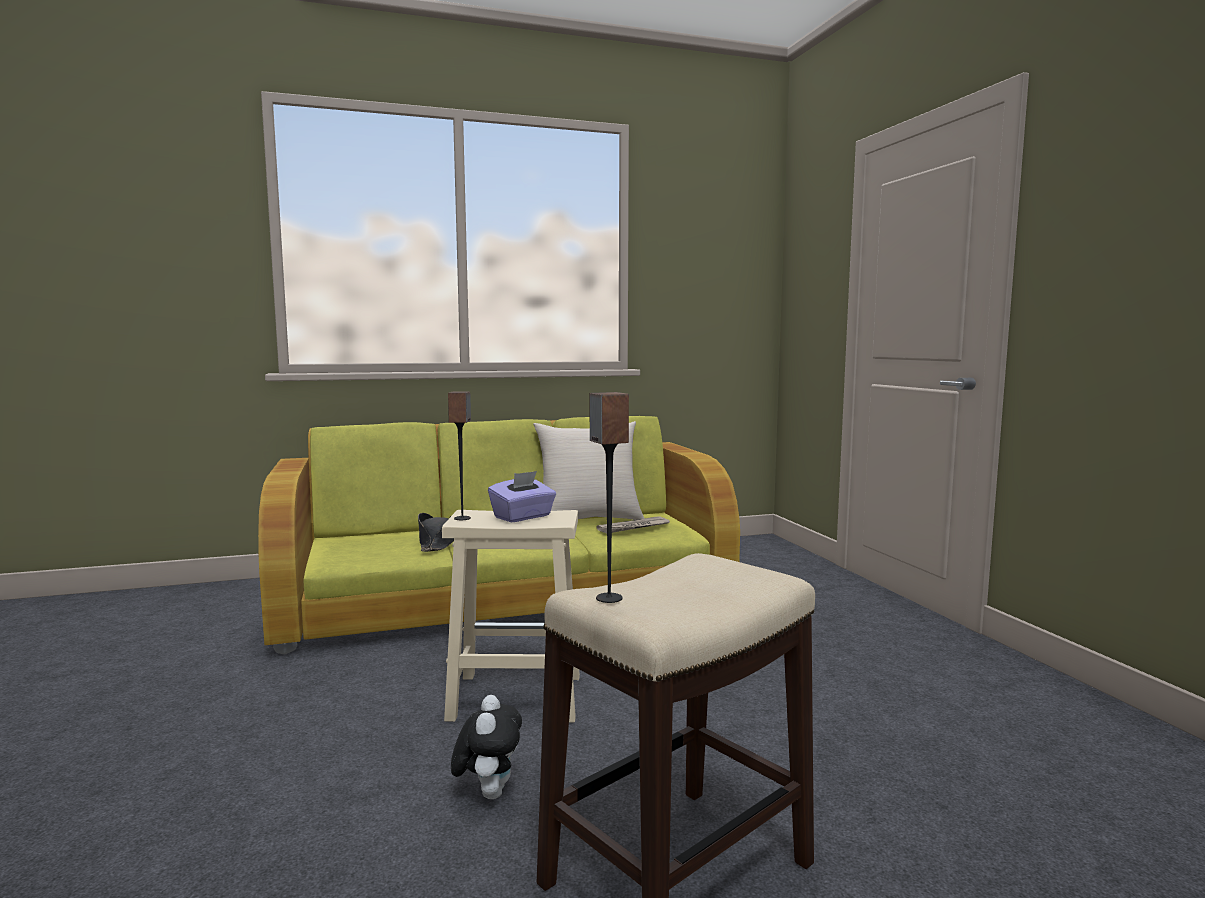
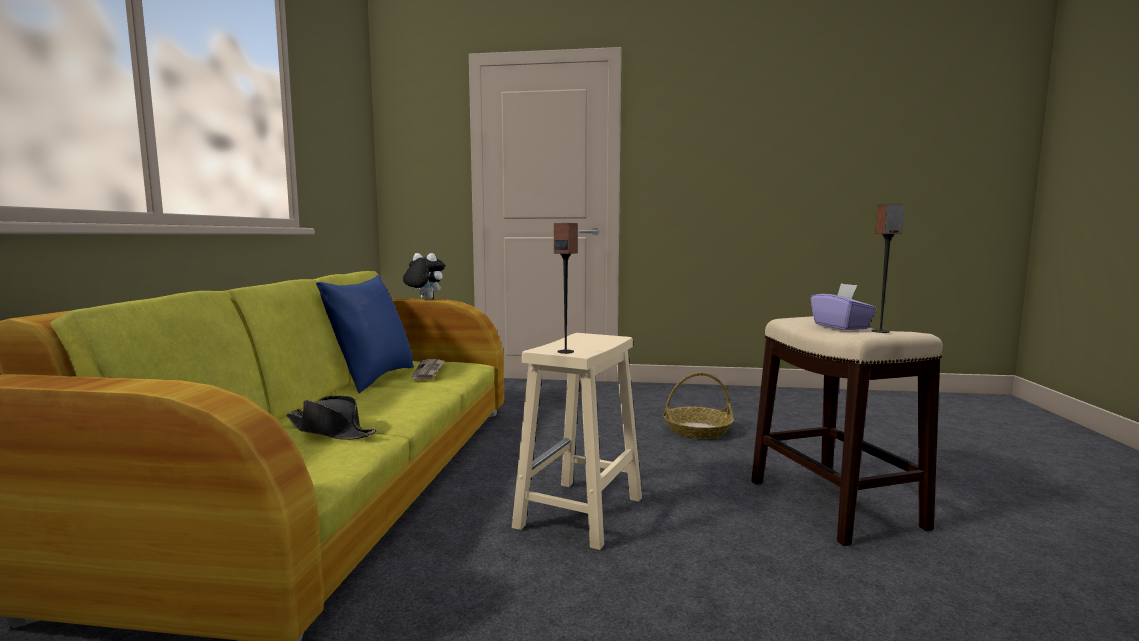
camera: 65 degrees left, 0 degrees up
(488, 792) = (728, 546): plush toy -> plush toy (424, 299)
(523, 517) = (582, 342): purple tissue box -> purple tissue box (841, 326)
(589, 520) = (372, 378): beige pillow -> blue pillow
(853, 725) = (697, 430): none -> basket

